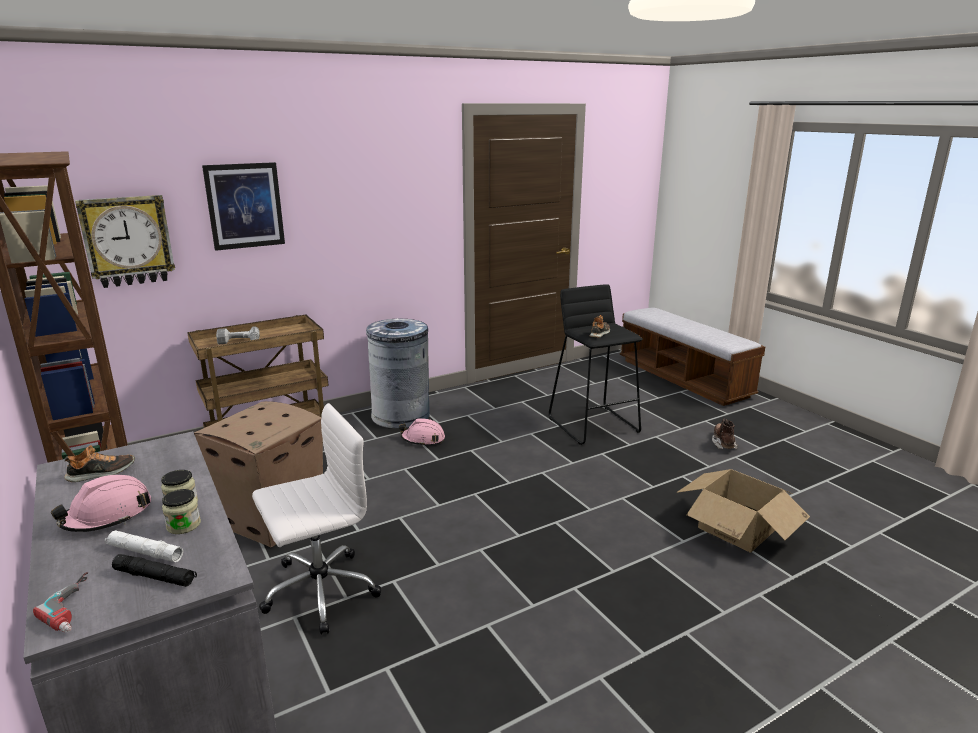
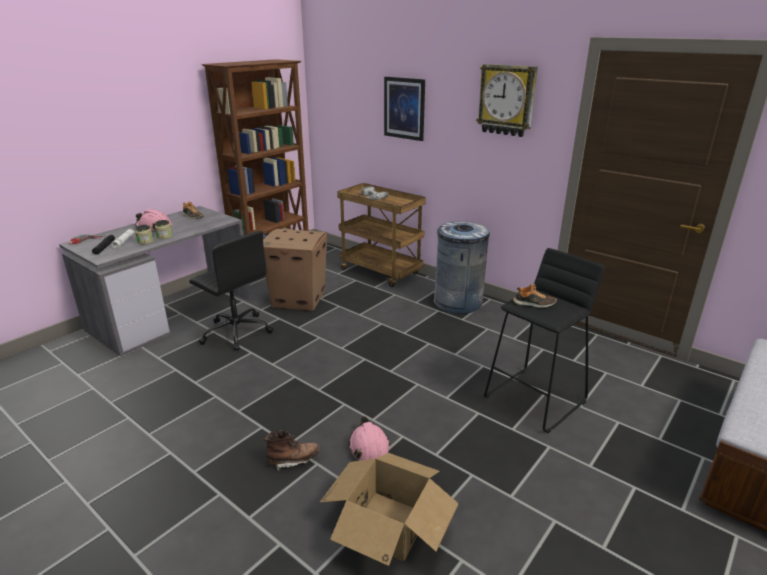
camera: 70 degrees right, 5 degrees up
(128, 241) = (348, 118): wall clock -> wall clock (507, 100)
(318, 591) = (236, 332): white office chair -> black office chair
(423, 439) = (429, 320): pink hard hat -> pink hard hat (368, 446)
(723, 443) = (583, 507): brown boot -> brown boot (293, 460)

